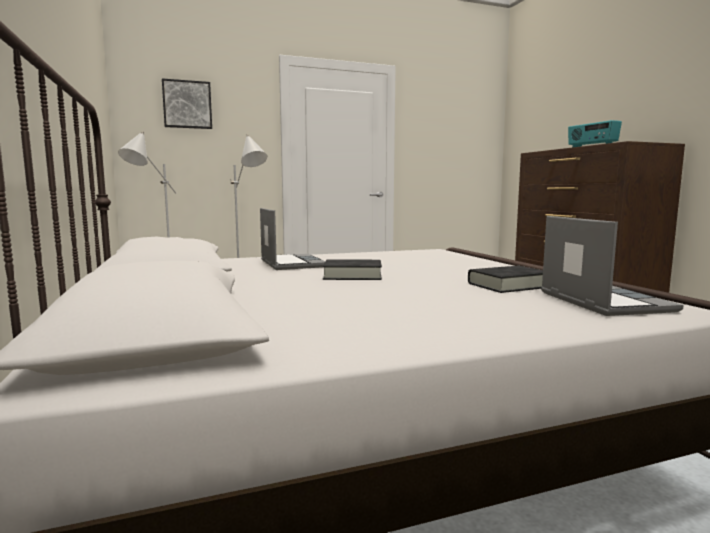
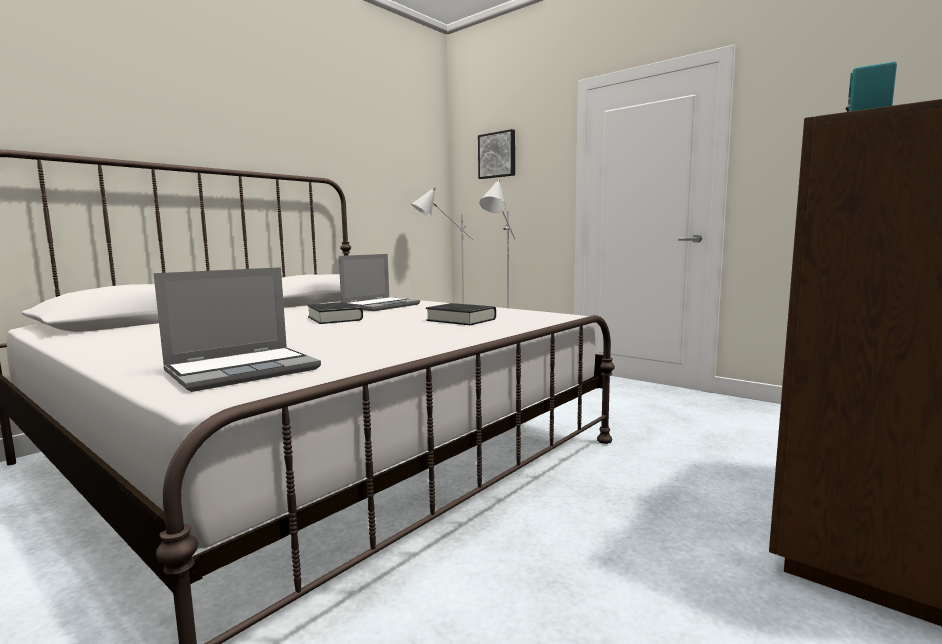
camera: 60 degrees right, 0 degrees up
(508, 285) = (322, 346): black book -> black book (461, 320)

